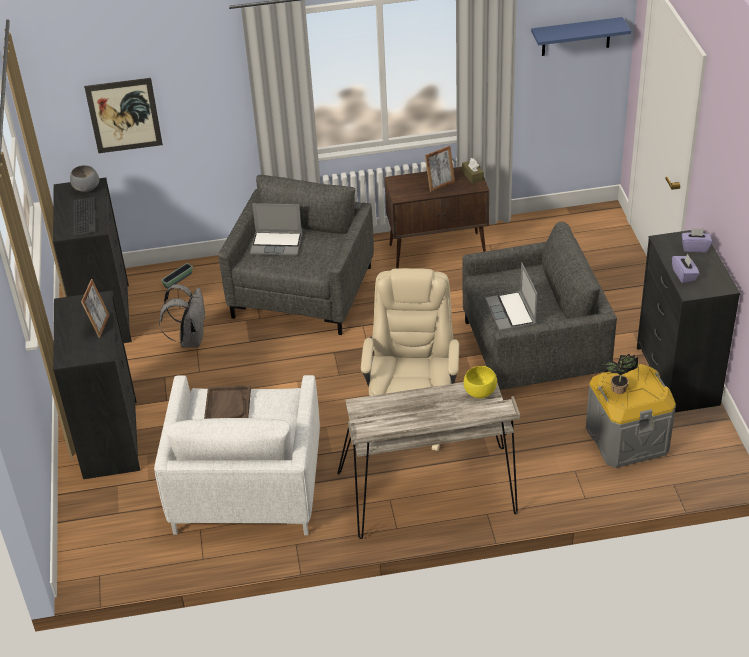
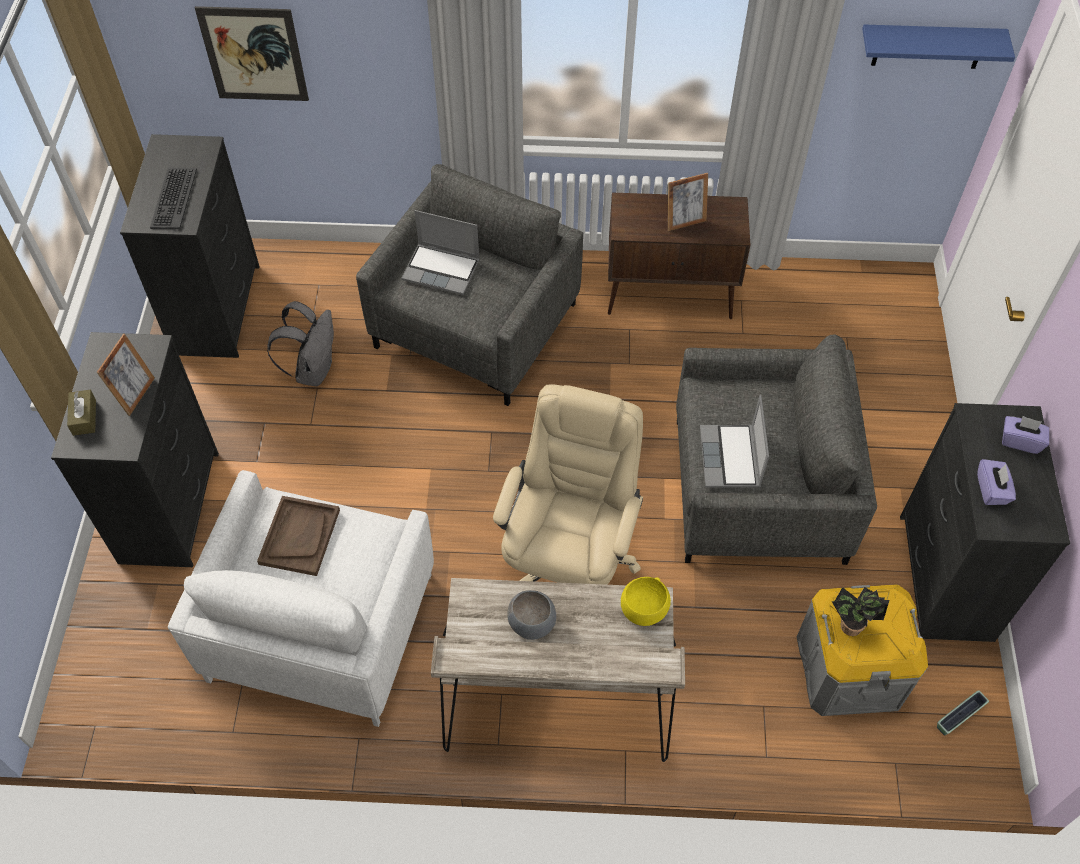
camera: 10 degrees right, 15 degrees up
(86, 188) = (192, 150): grey bowl -> grey bowl (532, 623)
(178, 280) = (323, 271): planter -> planter (959, 717)
(472, 176) = (733, 215): brown tissue box -> brown tissue box (84, 417)

